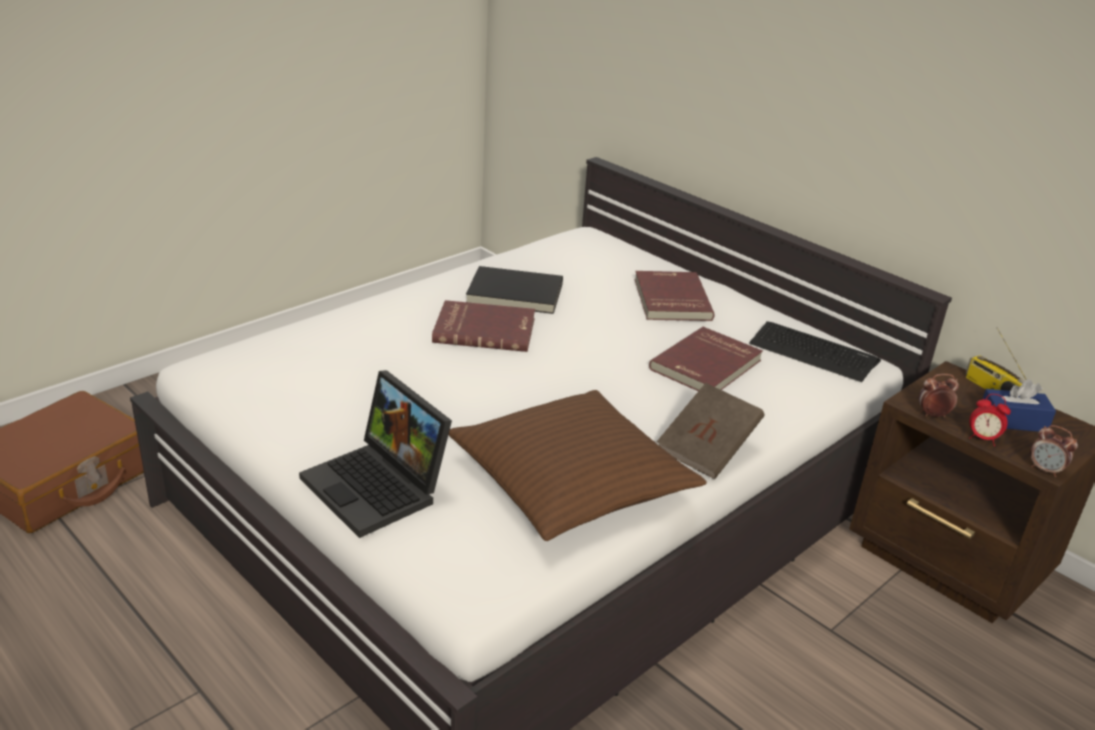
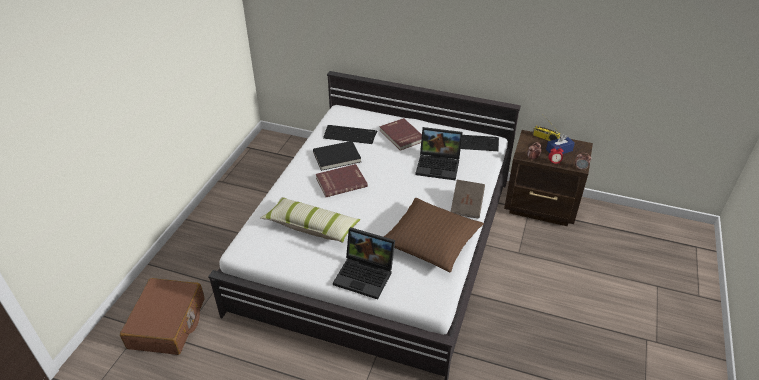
camera: 25 degrees left, 10 degrees up
(360, 375) = (311, 226): none -> pillow
(571, 271) = (350, 135): none -> keyboard
(707, 365) = (439, 165): red book -> laptop

